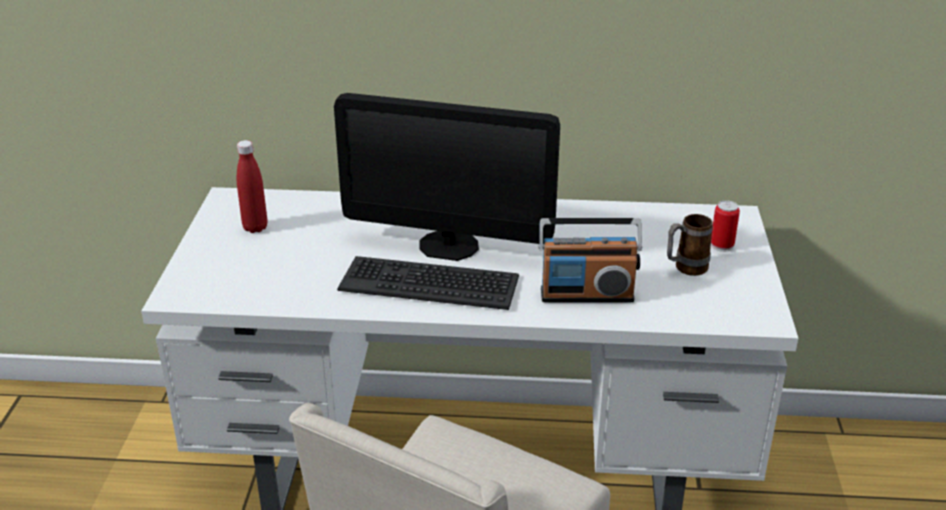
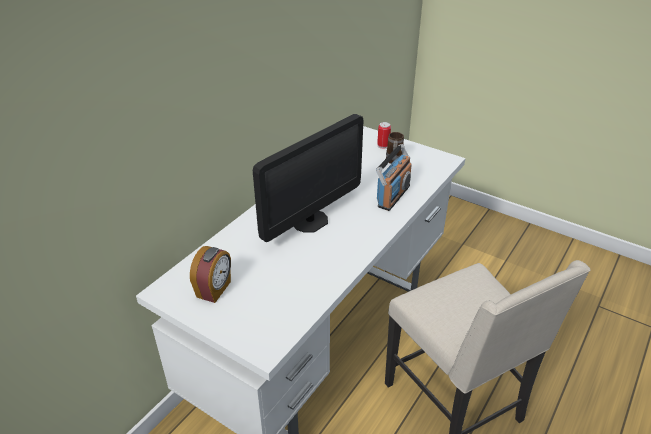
camera: 60 degrees left, 5 degrees up
(255, 227) = (214, 289): red bottle -> alarm clock
(429, 283) = (342, 240): keyboard -> none

